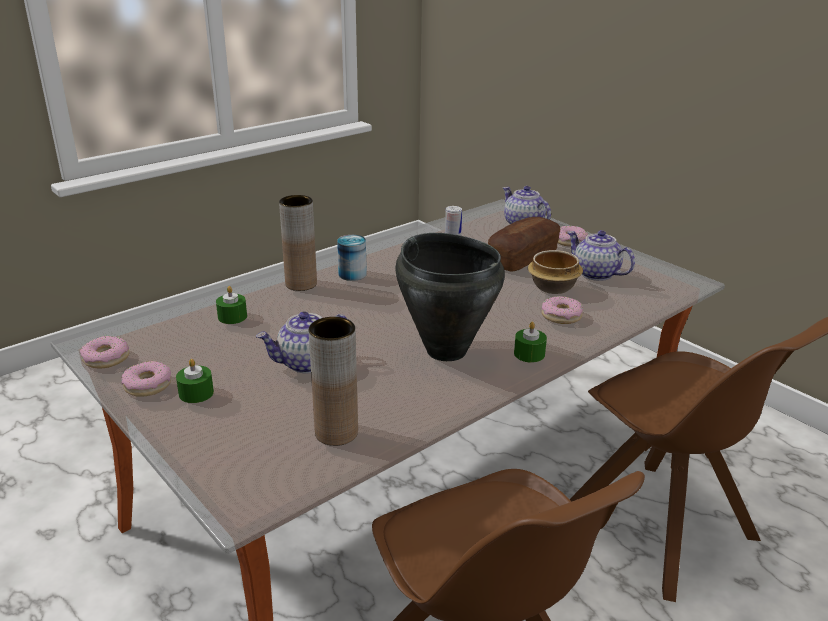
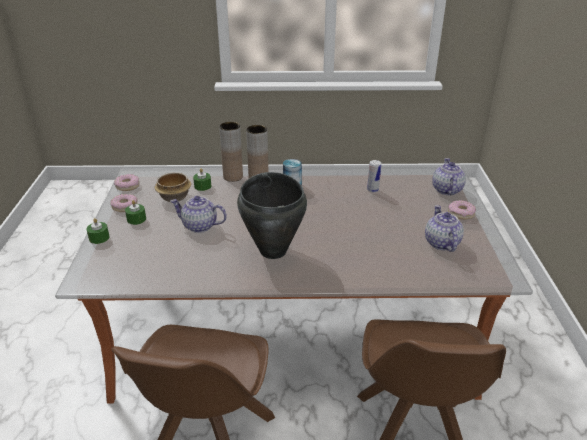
camera: 40 degrees right, 5 degrees up
(336, 432) = (161, 268): brown vase -> brown vase (233, 177)
(522, 258) = (408, 213): bread -> none
(529, 354) = (314, 274): green candle -> green candle (99, 238)
(553, 288) = (396, 241): bowl -> bowl (174, 197)
(561, 316) = (371, 260): donut -> none

